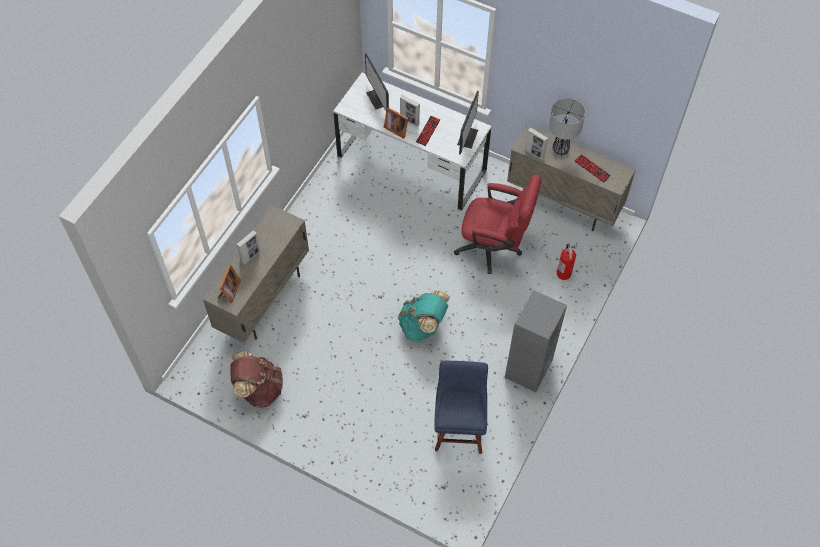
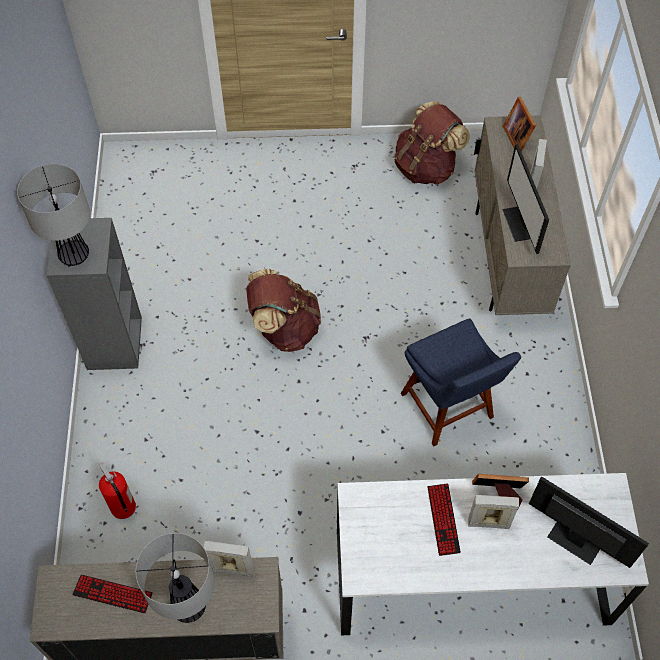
camera: 150 degrees right, 0 degrees up
(423, 326) = (284, 328): turquoise backpack -> brown backpack
(459, 428) = (168, 235): blue chair -> blue chair (449, 409)
(467, 137) = (370, 545): monitor -> monitor (521, 223)
(494, 248) = (250, 494): red office chair -> none
(546, 309) = (73, 255): none -> table lamp

